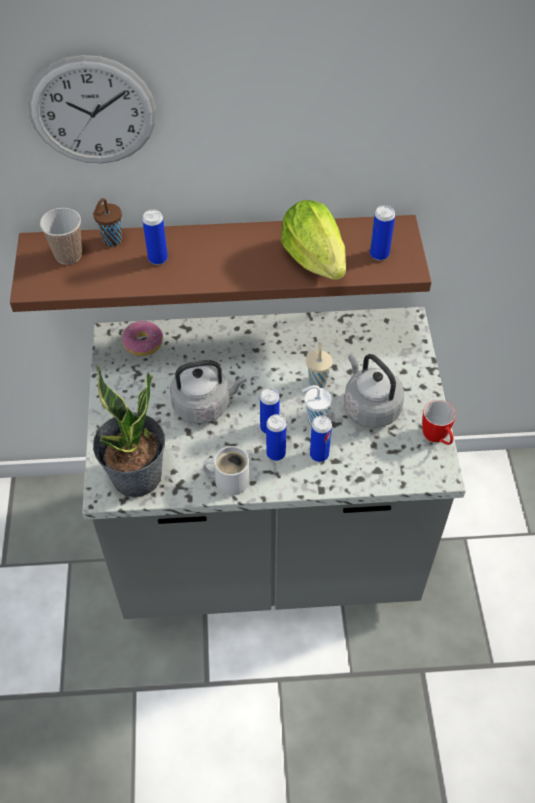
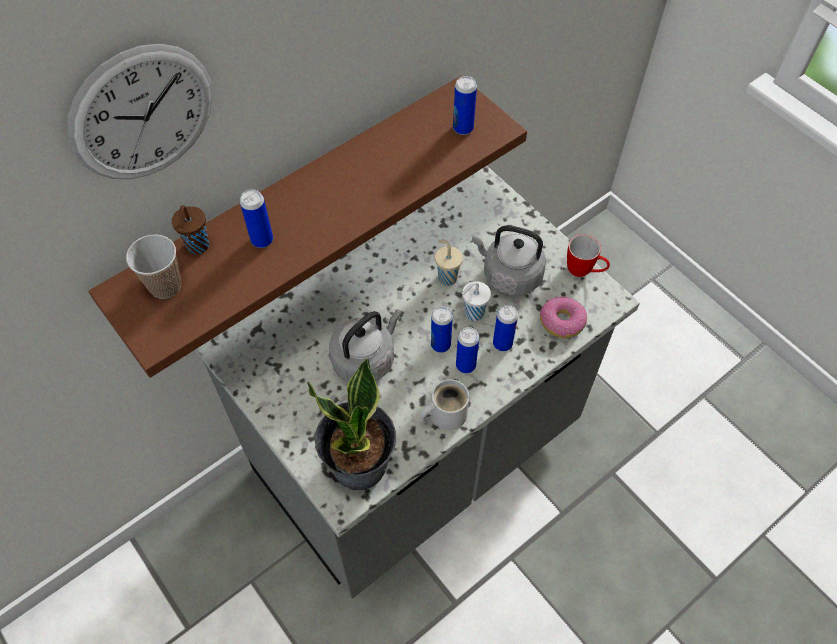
camera: 35 degrees left, 5 degrees up
(143, 343) = (258, 333): donut -> donut (562, 321)
(314, 259) = (410, 162): lettuce -> none

